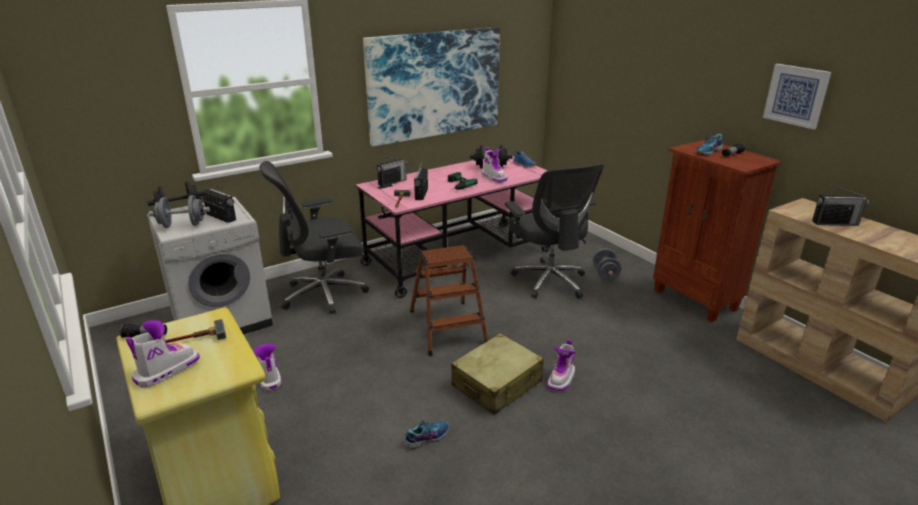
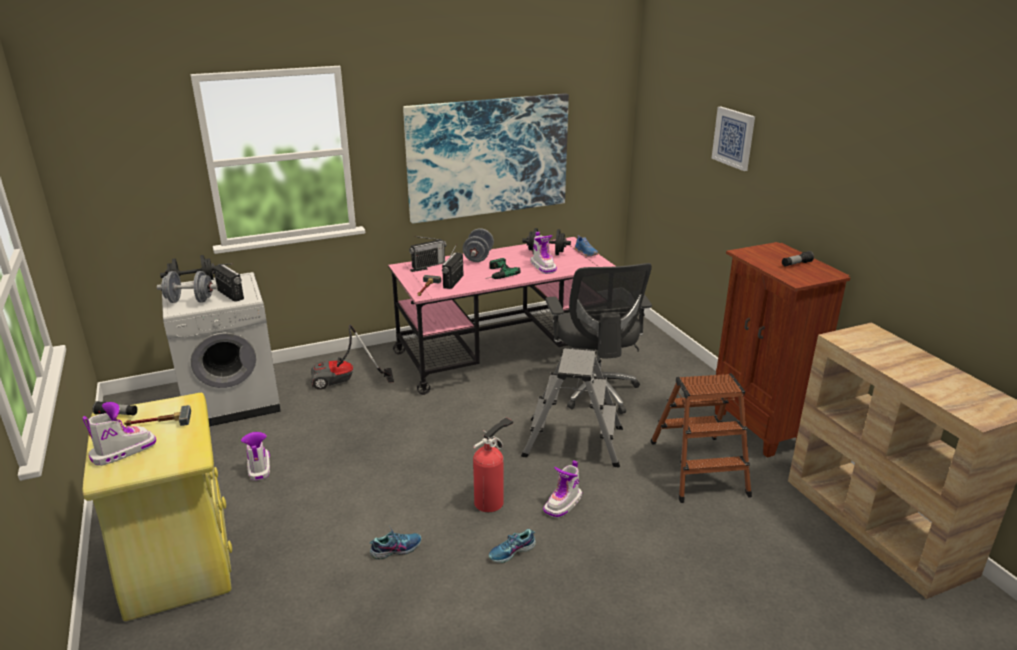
camera: 10 degrees right, 0 degrees up
(325, 294) = (345, 382): office chair -> vacuum cleaner
(447, 326) = (461, 431): brown step ladder -> brown step ladder (698, 467)
(497, 384) = (491, 501): beige suitcase -> fire extinguisher
(547, 325) = (573, 442): none -> grey step ladder
(605, 274) = (664, 388): grey dumbbell -> grey dumbbell (478, 257)
(709, 151) = (771, 258): shoe -> shoe (512, 552)
(796, 95) = (867, 202): picture -> picture (734, 138)
(834, 223) = (887, 357): radio -> none

